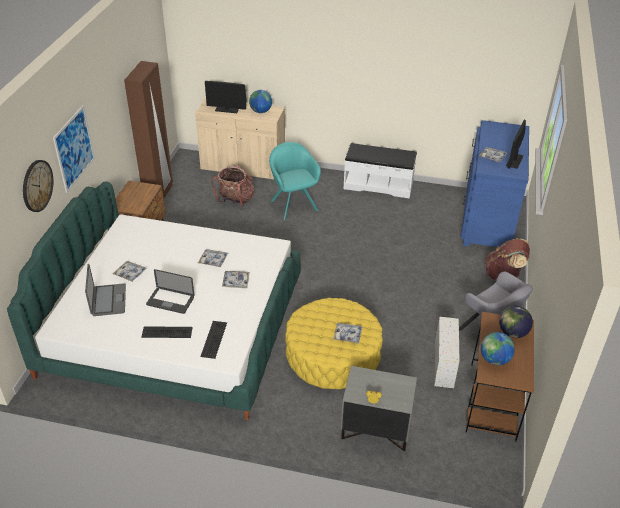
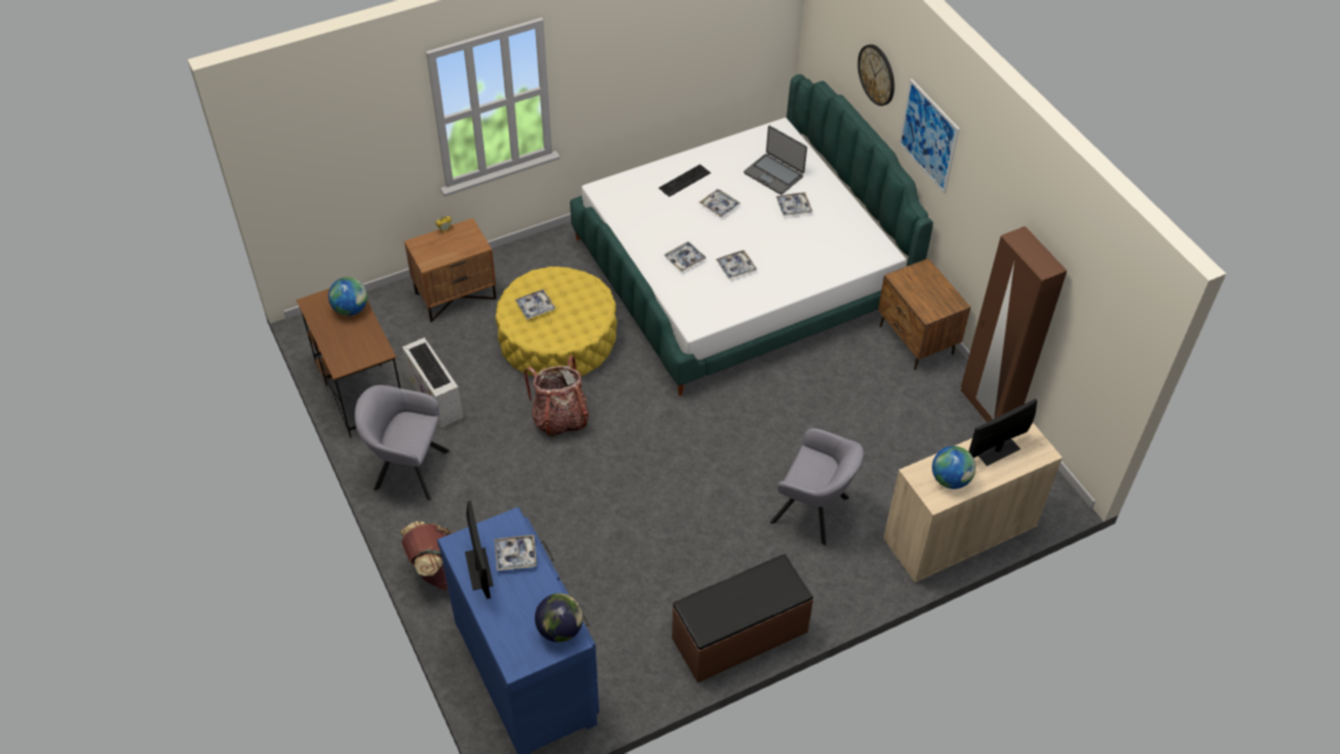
camera: 140 degrees right, 10 degrees up
(170, 301) = (719, 206): laptop -> tray
(213, 339) = (638, 198): keyboard -> keyboard (430, 365)
(235, 200) = (889, 465): backpack -> backpack (560, 418)
(293, 203) = (814, 512): turquoise armchair -> grey armchair
(375, 430) = (456, 295): grey nightstand -> brown nightstand
(378, 185) = (740, 636): white bench -> brown bench
(512, 333) = (348, 349): globe -> globe (560, 629)

